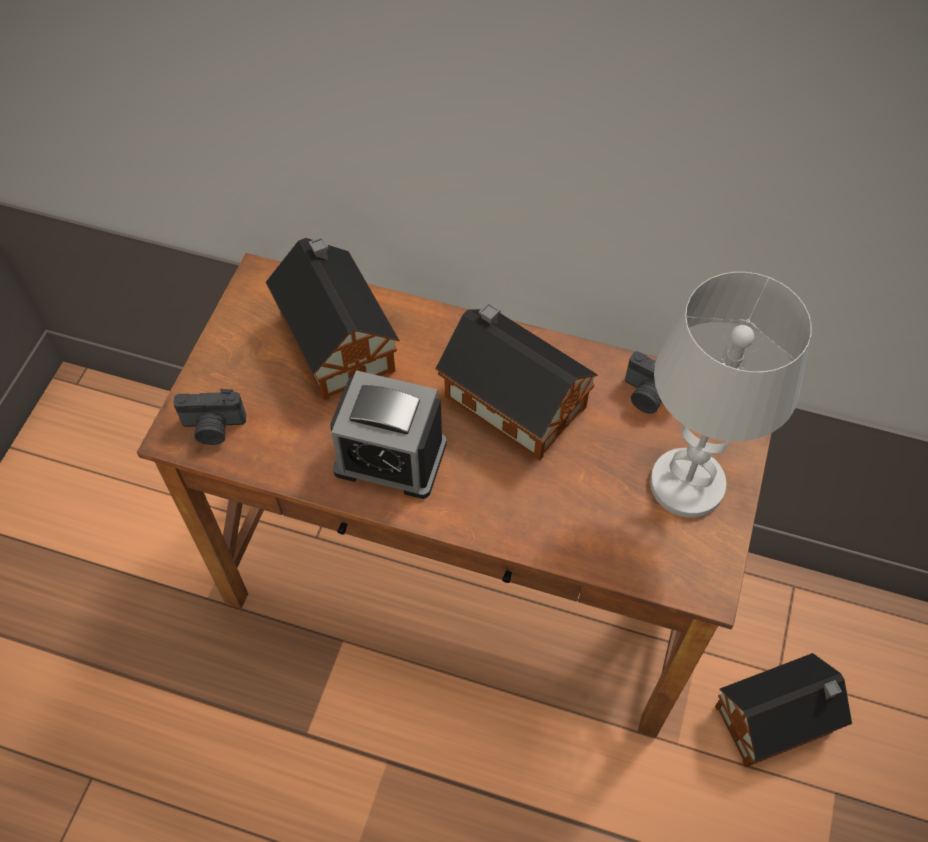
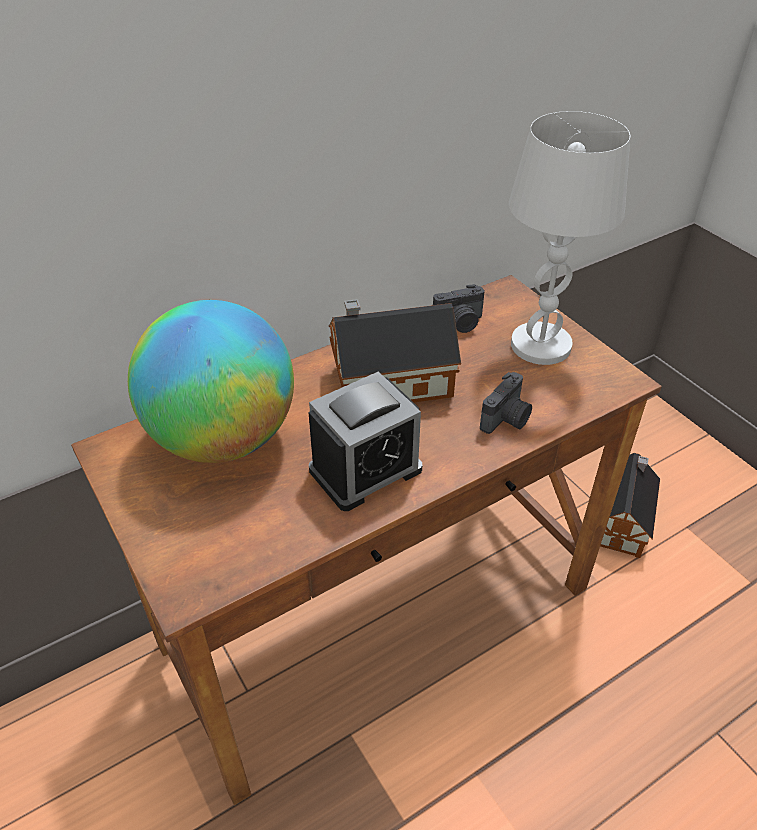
camera: 50 degrees left, 15 degrees down
(213, 428) = (209, 563): camera -> camera (507, 419)
(336, 338) = (223, 438): toy house -> globe

